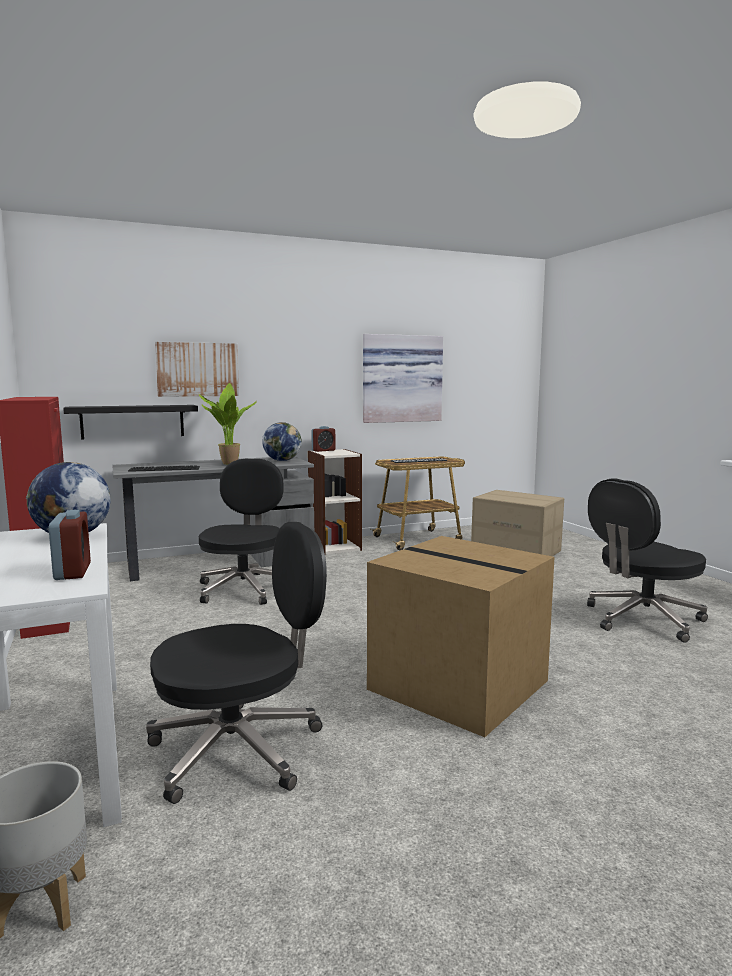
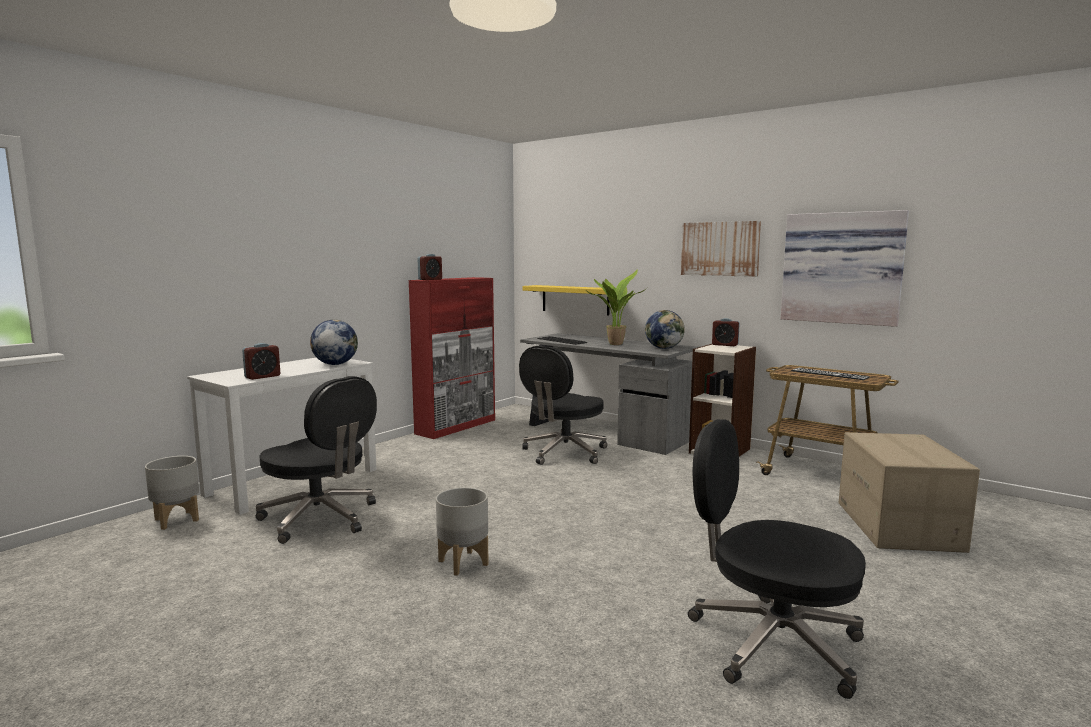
camera: 60 degrees right, 0 degrees up
(26, 399) = (430, 279): none -> alarm clock
(133, 421) = (575, 299): black shelf -> yellow shelf
(197, 369) = (623, 256): picture -> picture (720, 249)
(245, 588) = (563, 453): black office chair -> black office chair turned 150 degrees clockwise
(455, 685) = (462, 562): cardboard box -> grey planter

